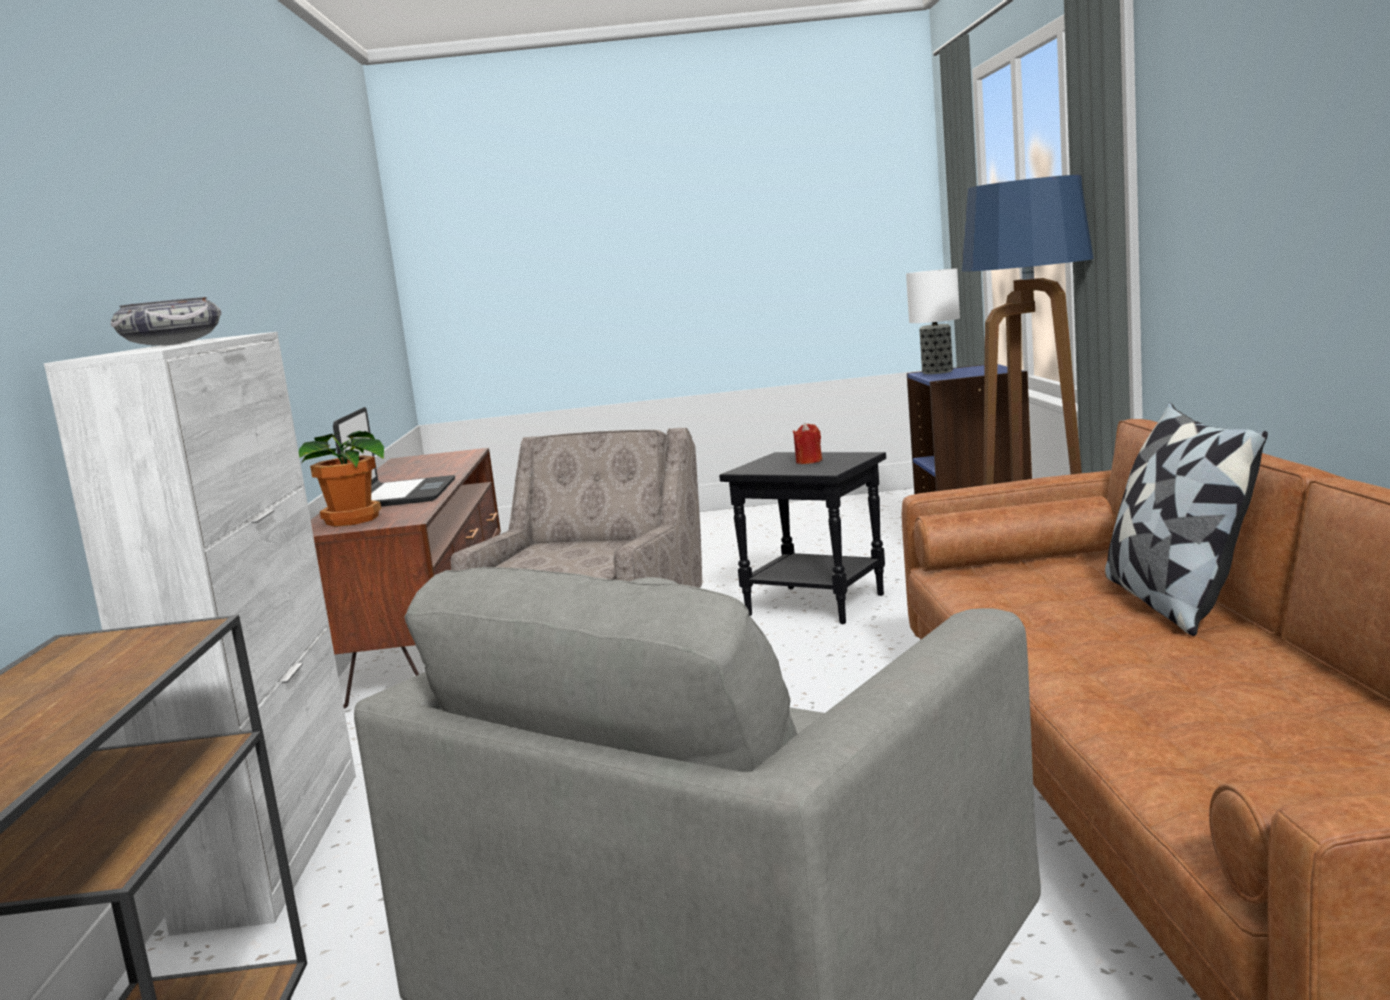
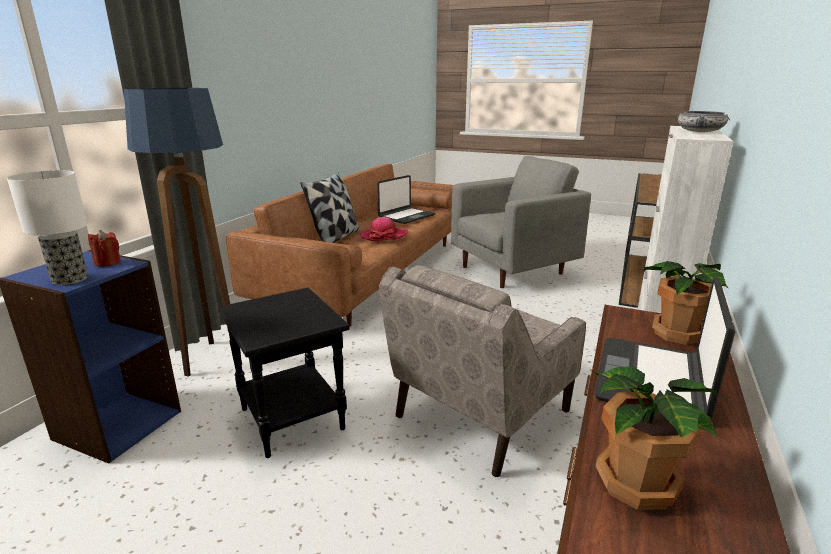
camera: 155 degrees left, 10 degrees up
(437, 470) = (636, 481): none -> potted plant
(809, 461) = (276, 314): red candle -> red candle (108, 263)
(1066, 637) = (384, 236): none -> hat
(1234, 737) = (406, 216): none -> laptop

